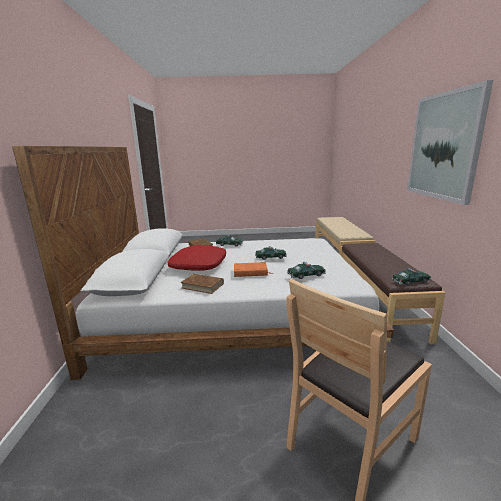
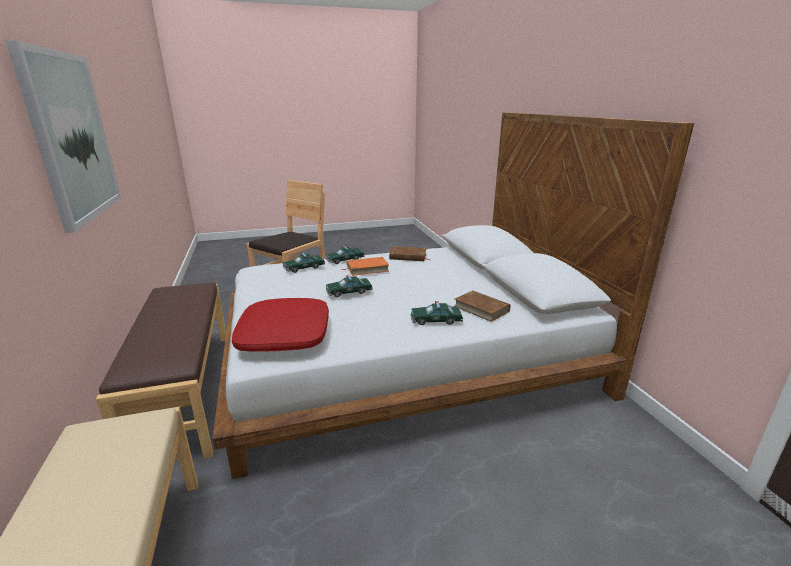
camera: 165 degrees right, 5 degrees up
(198, 265) = (441, 277): red pillow -> red pillow (285, 335)
(410, 281) = (181, 289): toy car -> toy car (345, 260)

